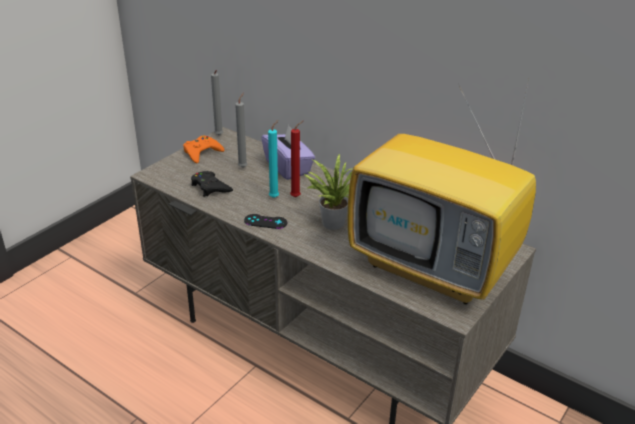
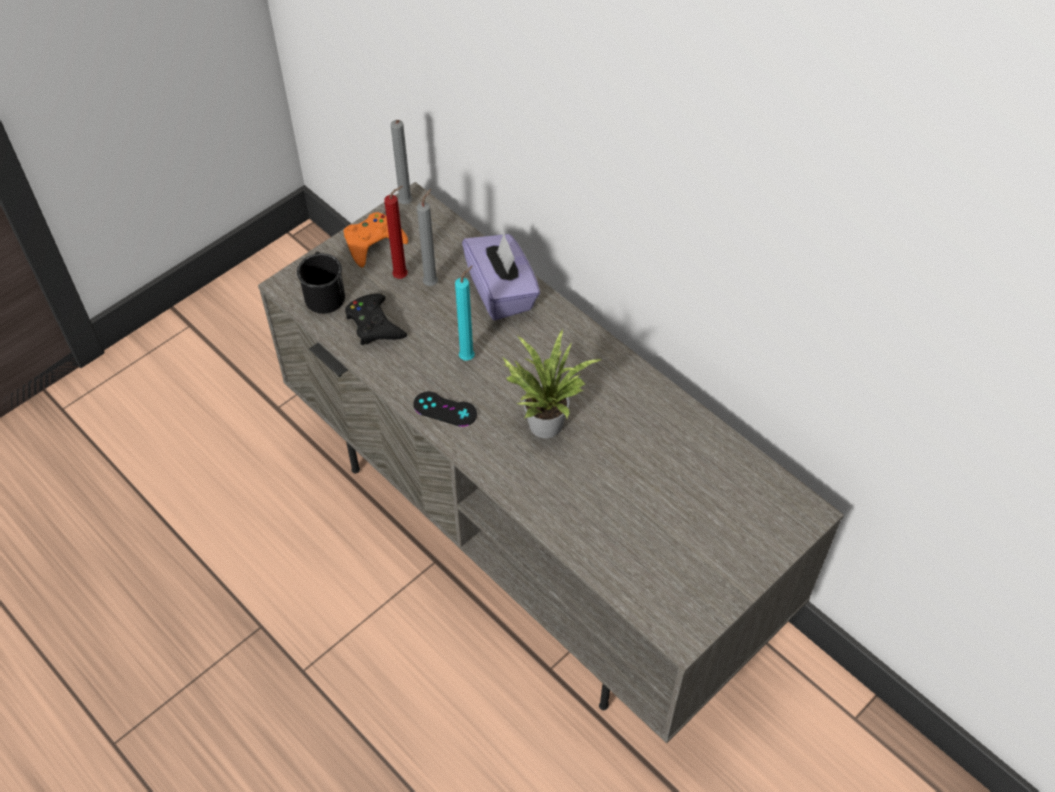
camera: 10 degrees right, 20 degrees up
(174, 176) = (324, 293): none -> black mug
(297, 197) = (502, 360): red candle -> red candle (403, 276)
(436, 268) = (677, 537): television -> none

